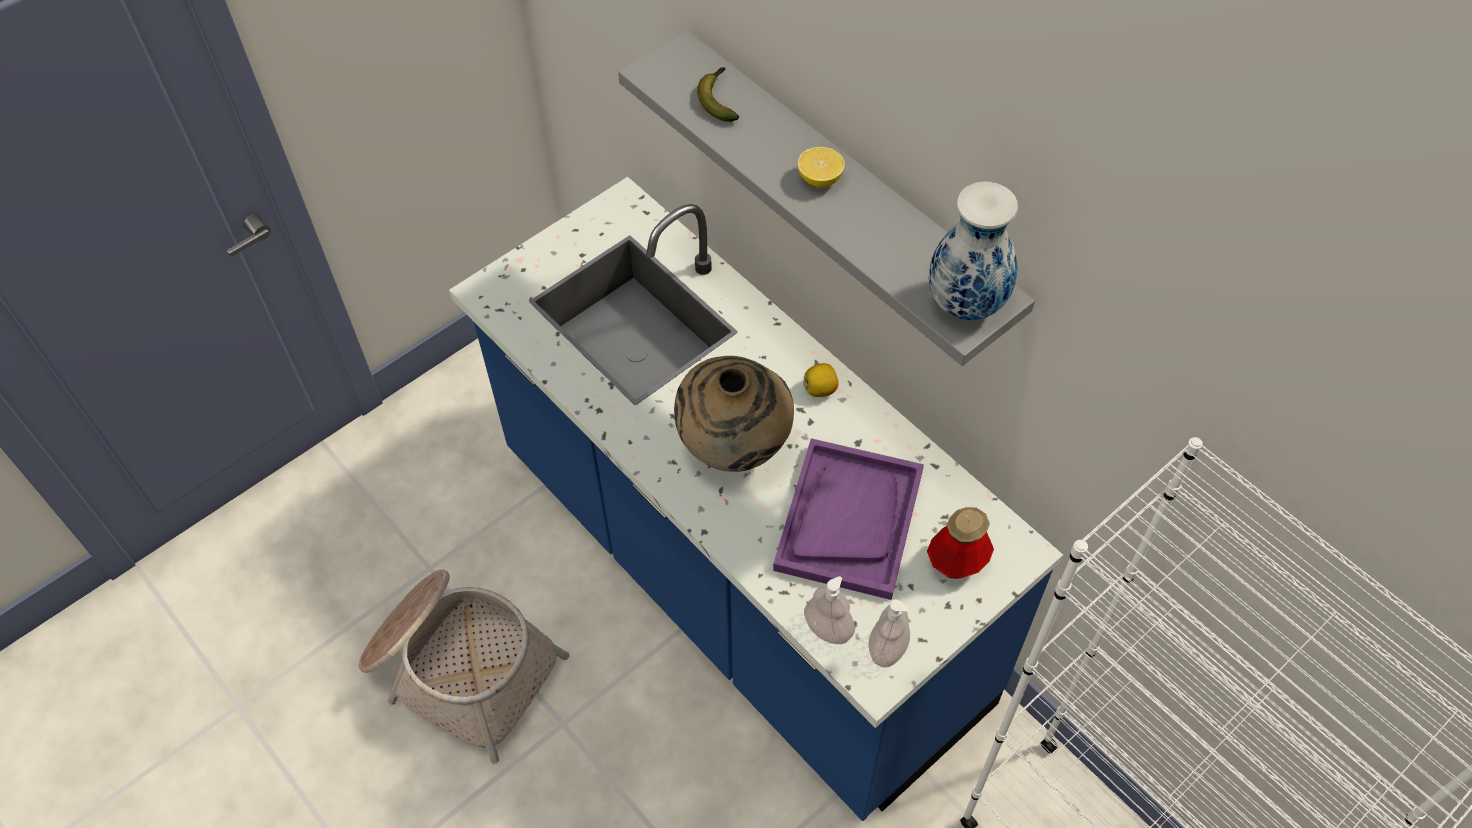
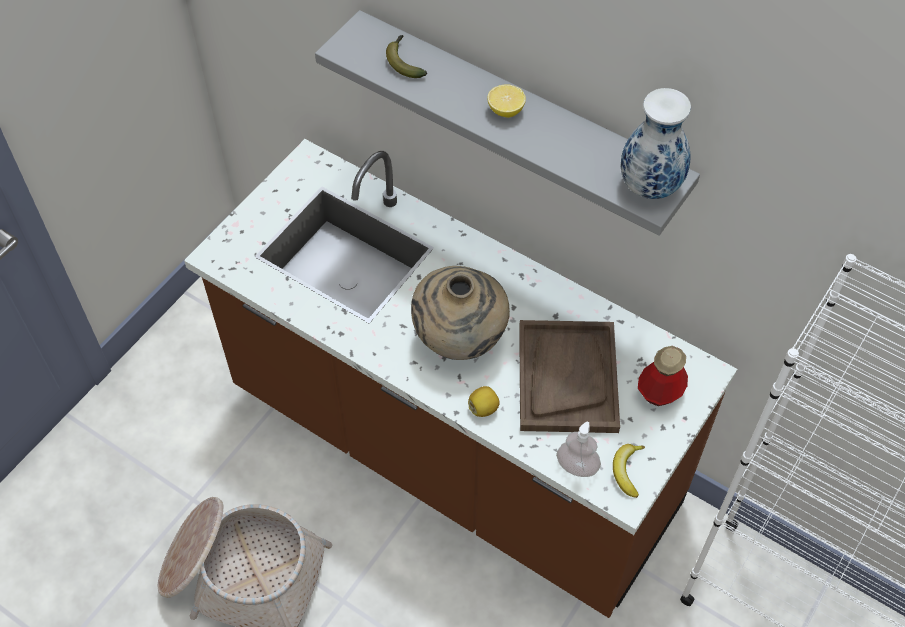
camera: 15 degrees left, 0 degrees up
(738, 580) = (452, 451): blue counter -> brown counter
(820, 389) = (514, 280): lemon -> lemon (483, 408)
(849, 519) = (567, 378): purple tray -> brown tray
(887, 648) = (627, 471): soap dispenser -> banana

